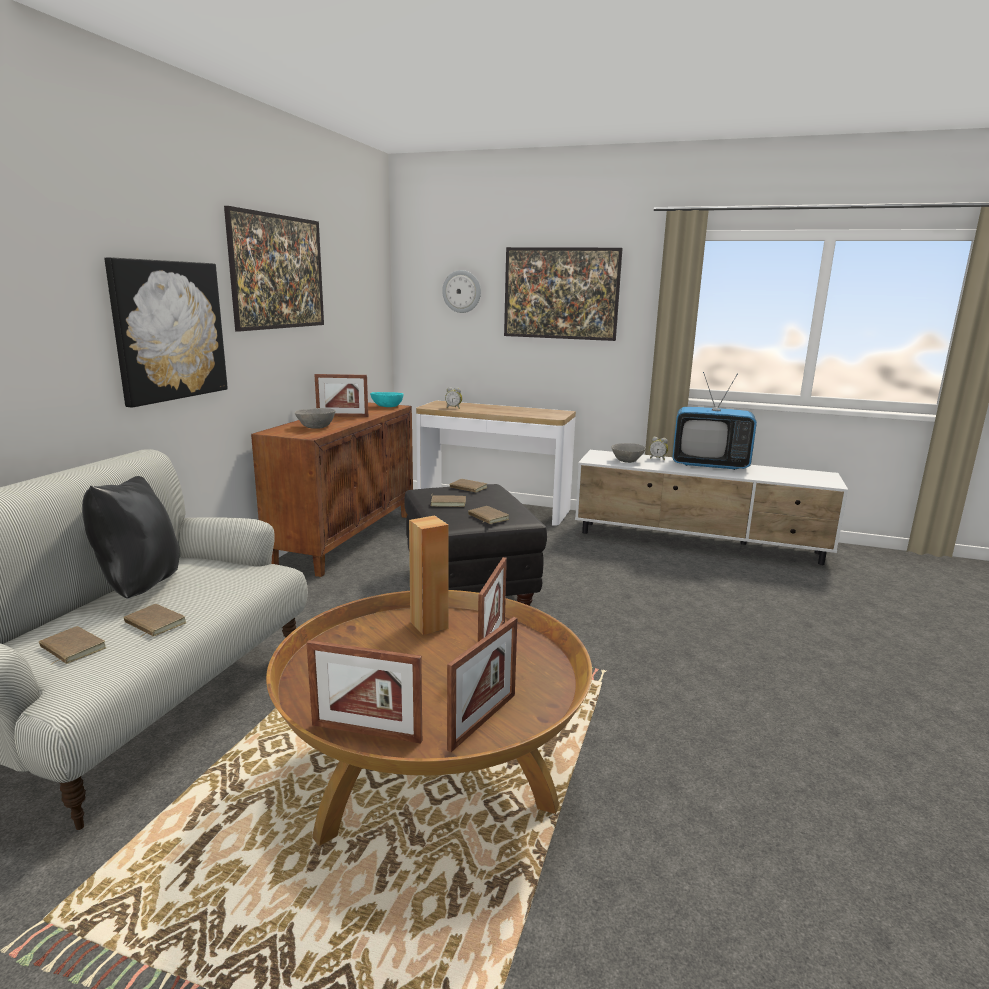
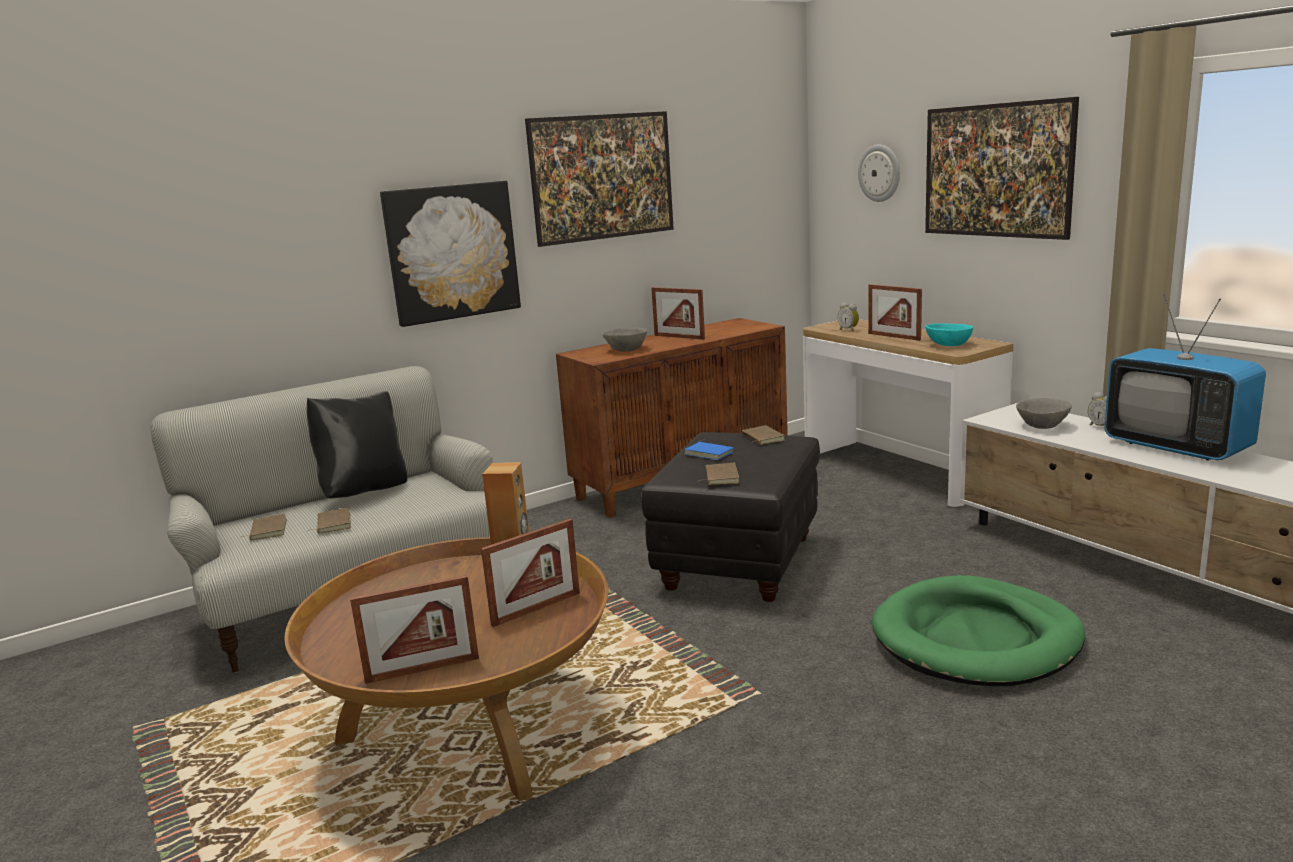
camera: 40 degrees right, 0 degrees up
(366, 732) = (338, 648): picture frame -> picture frame (894, 336)
(387, 406) = (753, 326): turquoise bowl -> turquoise bowl (948, 345)
(448, 503) = (710, 453): brown book -> blue book
(672, 600) = (976, 639): none -> green dog bed

